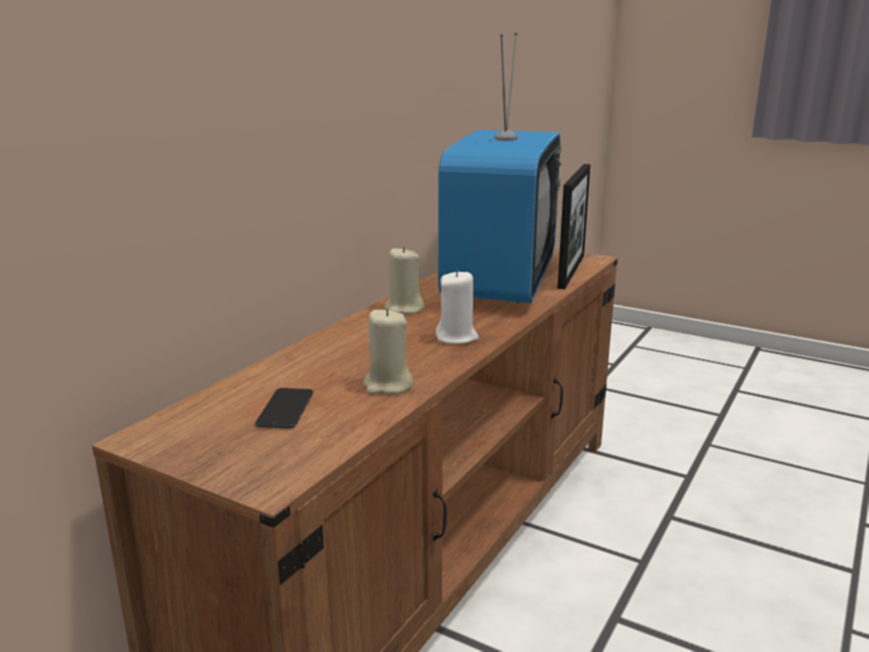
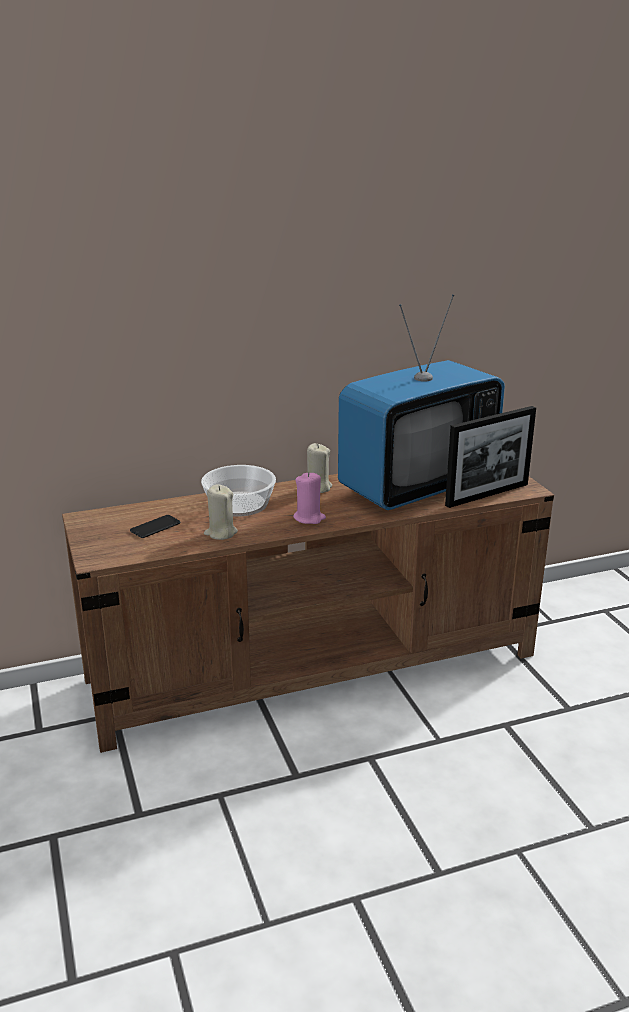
camera: 40 degrees right, 5 degrees up
(347, 349) = (239, 504): none -> bowl
(457, 337) = (309, 518): white candle -> pink candle

